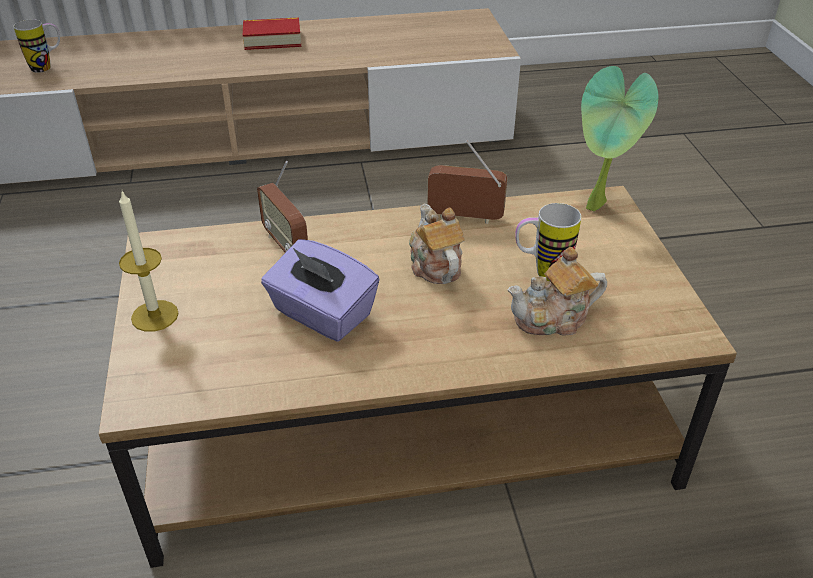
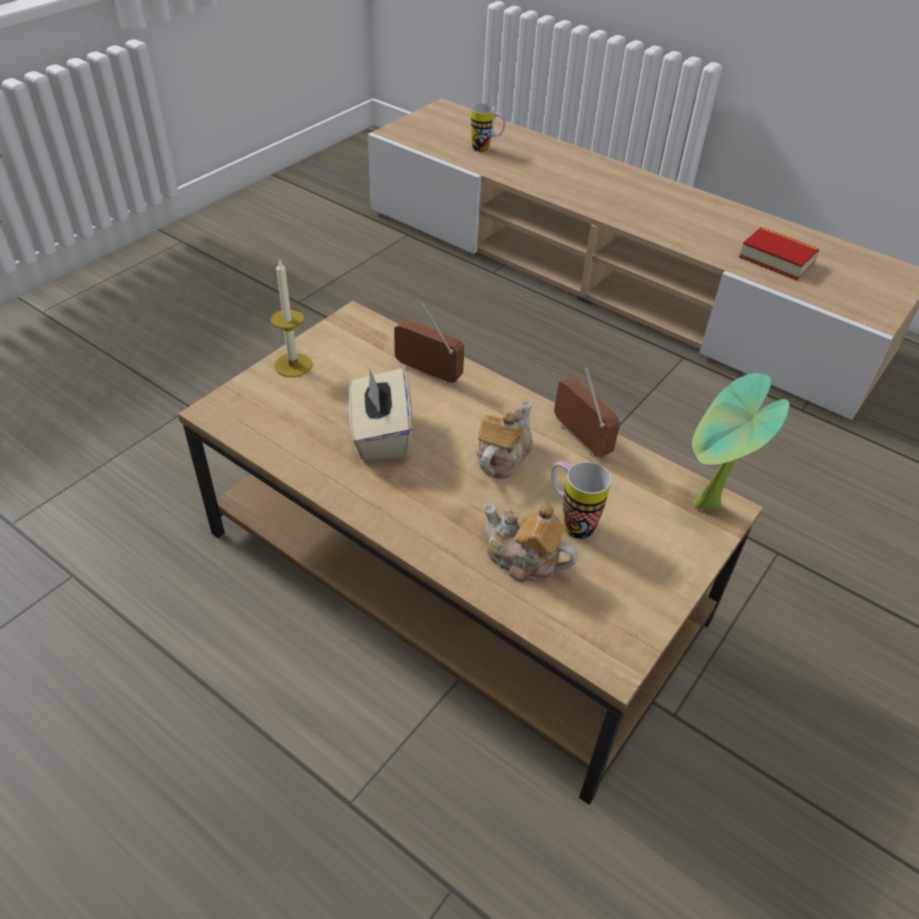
camera: 45 degrees right, 5 degrees up
(272, 40) = (678, 206): book -> book (776, 259)
(286, 246) = (428, 373): radio -> radio turned 105 degrees clockwise
(322, 314) = (381, 435): purple tissue box -> beige tissue box

